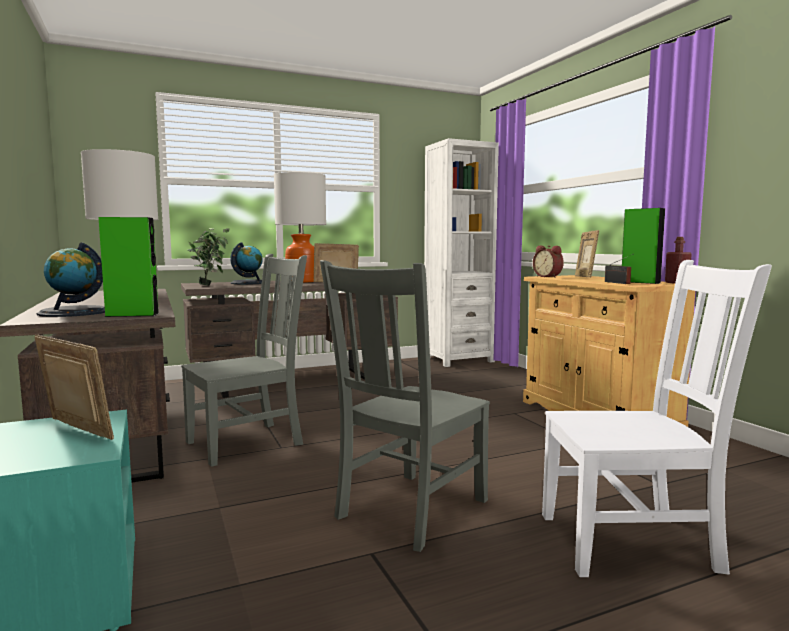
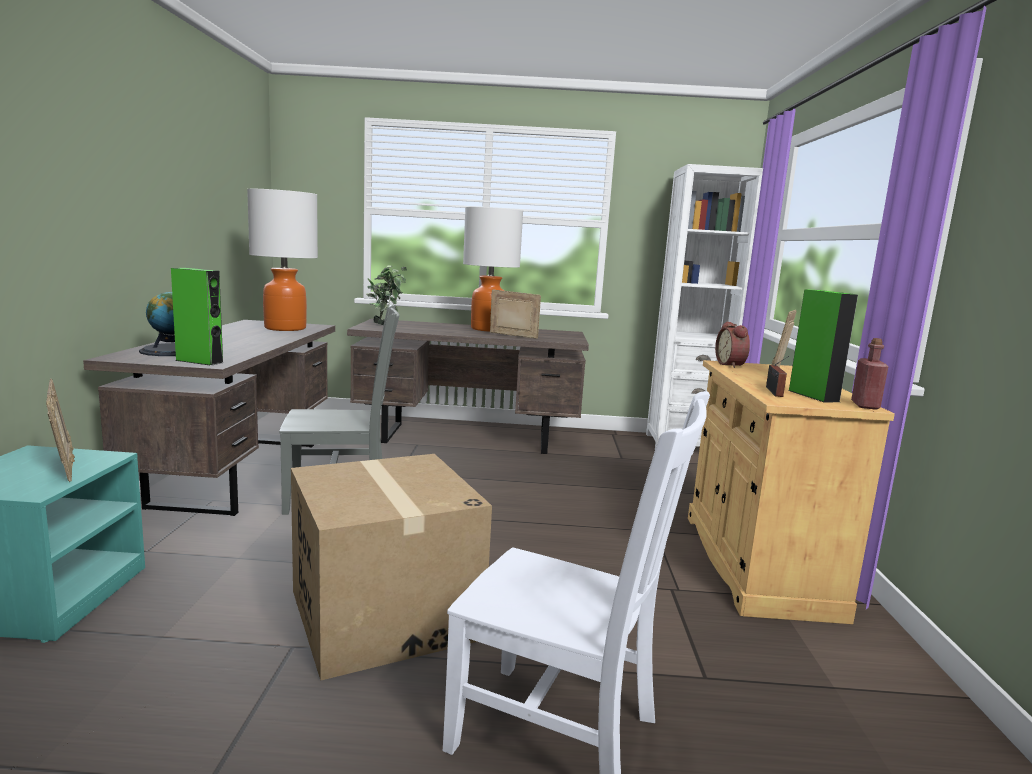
camera: 25 degrees right, 5 degrees up
(249, 283) = (431, 325): globe -> none
(409, 510) = (383, 614): grey chair -> cardboard box

